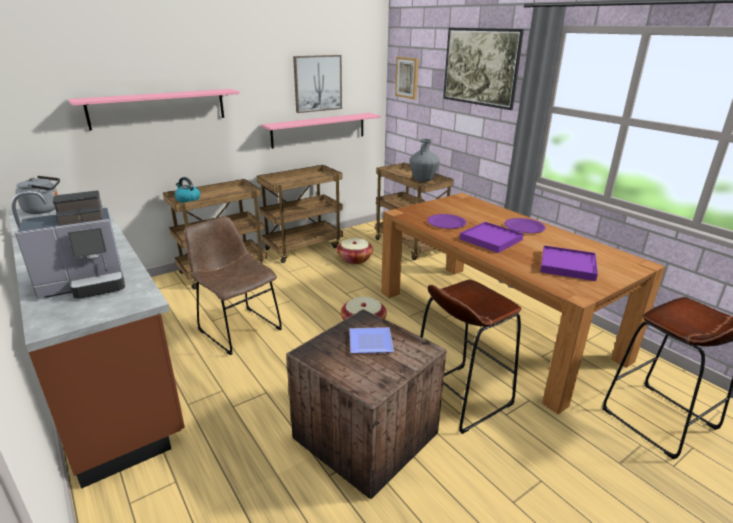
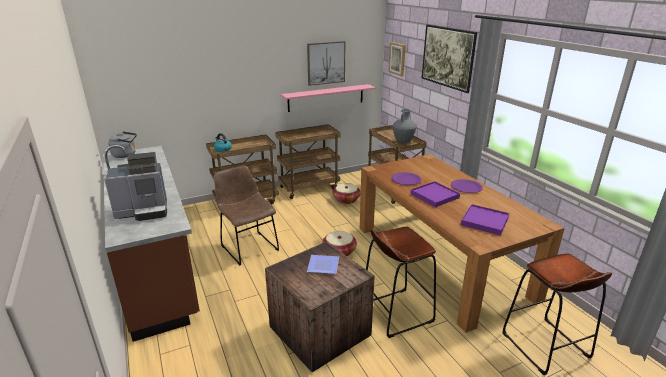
camera: 10 degrees right, 0 degrees up
(158, 108) = (206, 83): pink shelf -> none

